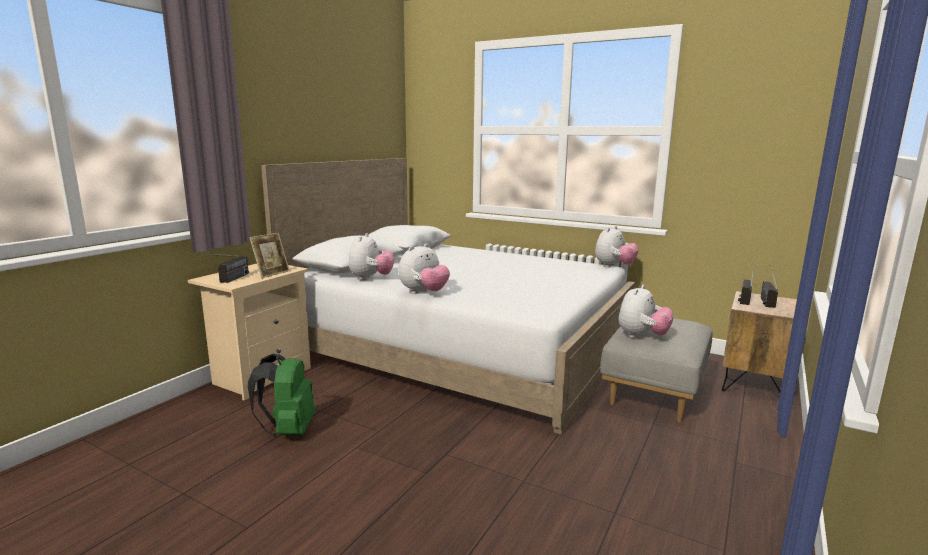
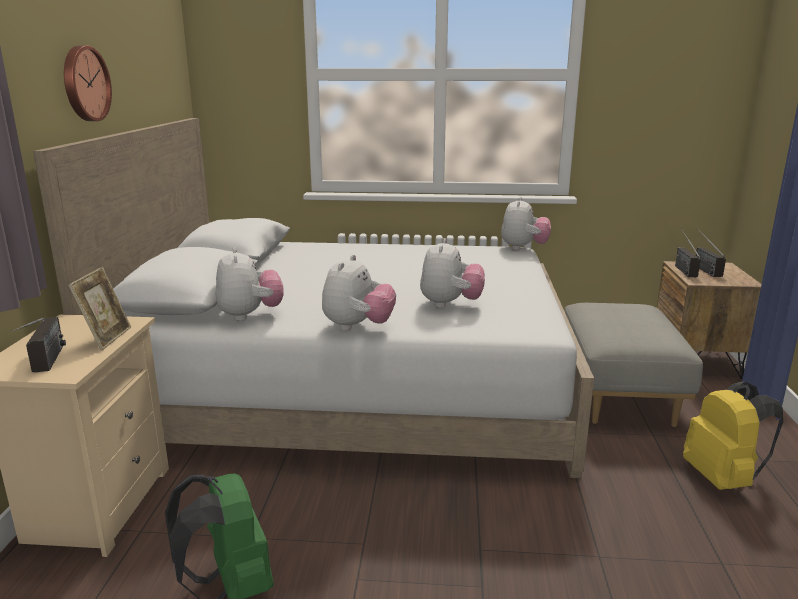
camera: 25 degrees left, 5 degrees up
(308, 130) = (84, 84): none -> wall clock
(642, 336) = (621, 335): plush toy -> plush toy (450, 304)
(681, 464) = (723, 479): none -> yellow backpack

